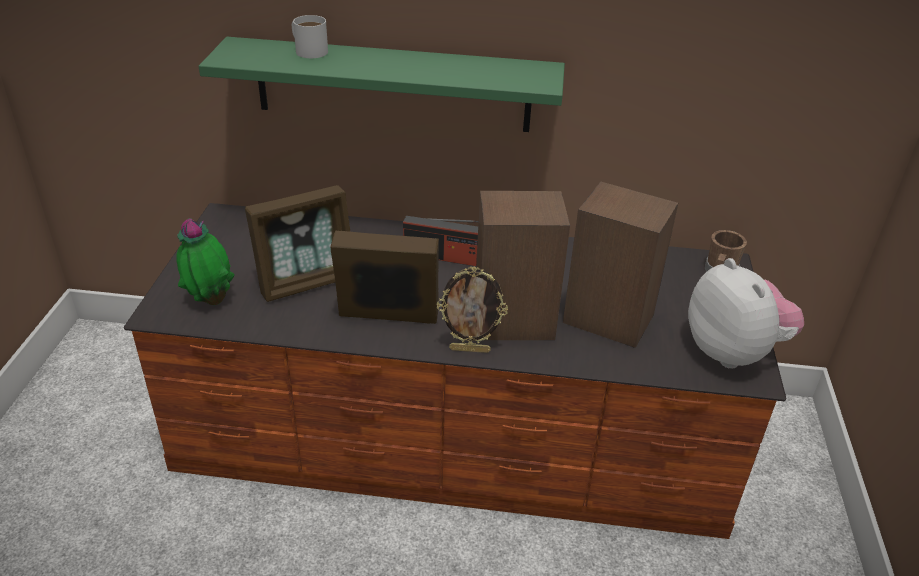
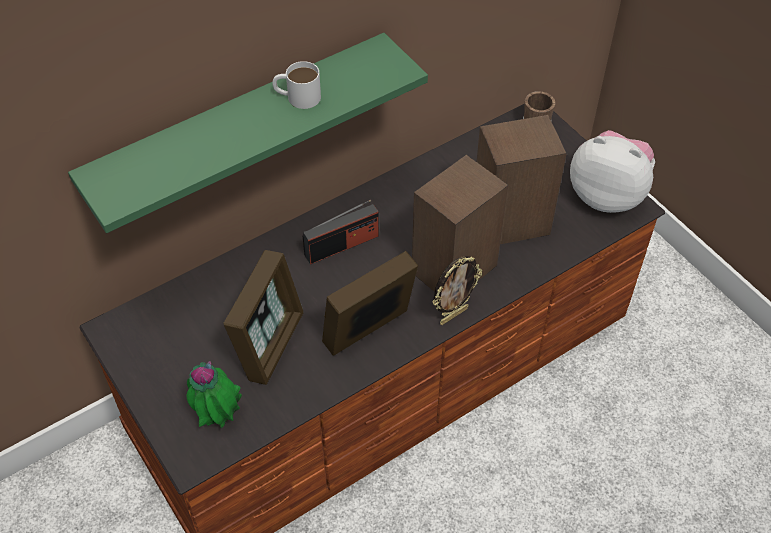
camera: 40 degrees left, 15 degrees up
(307, 50) = (169, 144): white mug -> white mug (297, 97)

